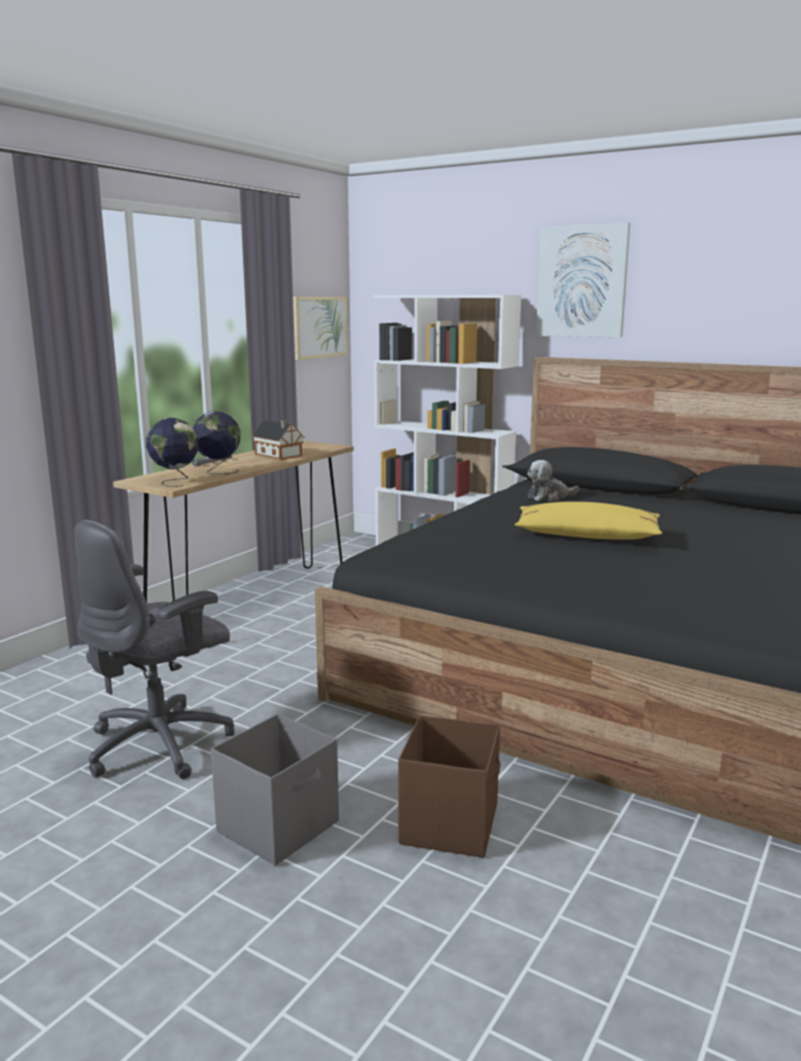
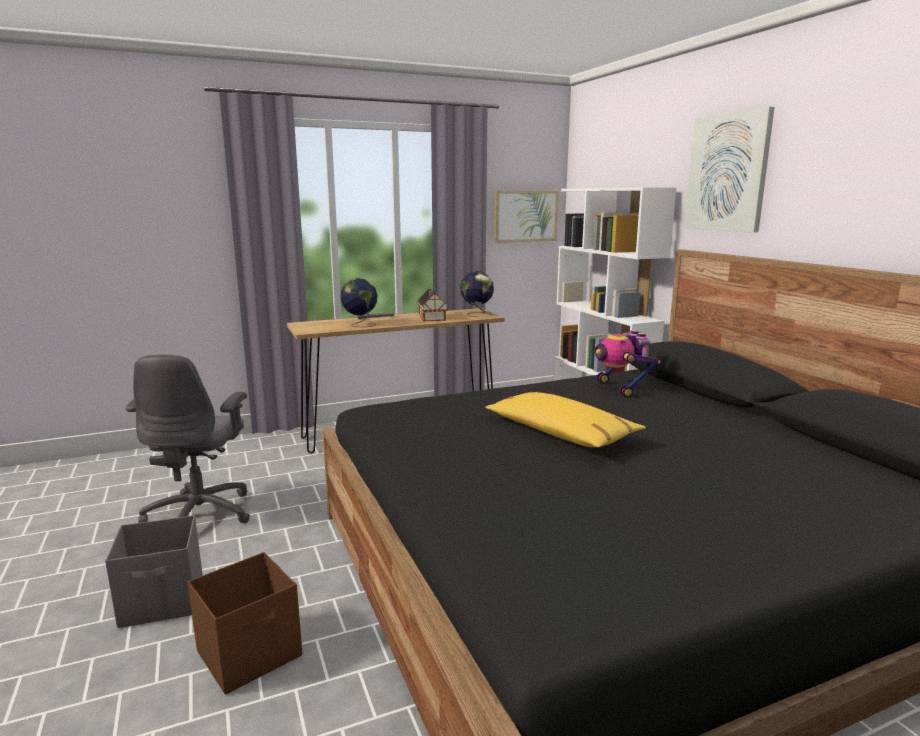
camera: 35 degrees right, 0 degrees up
(161, 744) = (201, 514): grey office chair -> grey office chair turned 75 degrees counterclockwise
(175, 482) = (316, 328): globe -> globe (476, 314)
(549, 497) = (621, 388): plush toy -> toy robot

